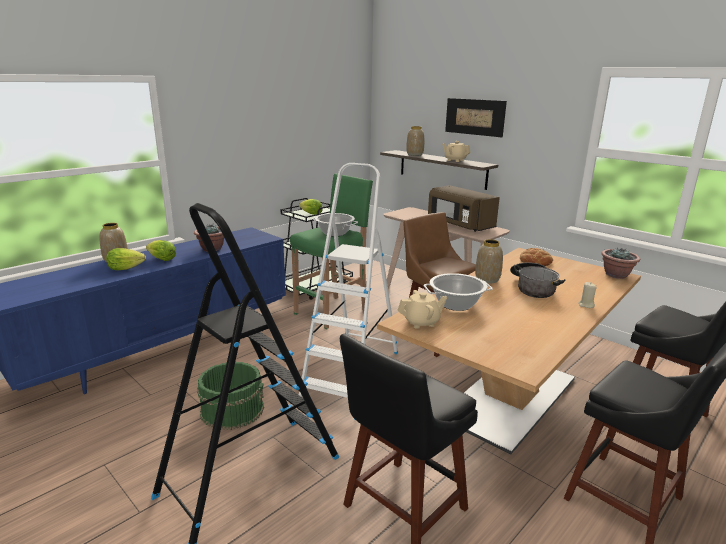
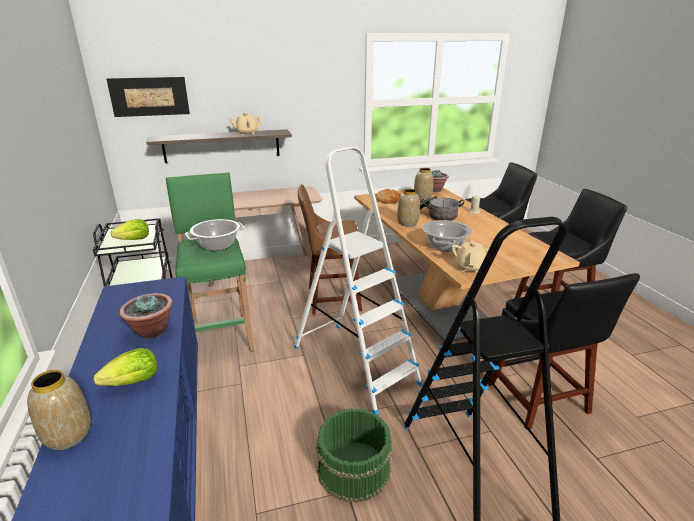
camera: 60 degrees left, 5 degrees up
(125, 268) = (126, 427): lettuce -> none
(415, 155) = (192, 136): vase -> vase (423, 198)
(459, 224) = (272, 195): brown microwave -> none
(474, 117) = (252, 85): picture -> picture (149, 96)

